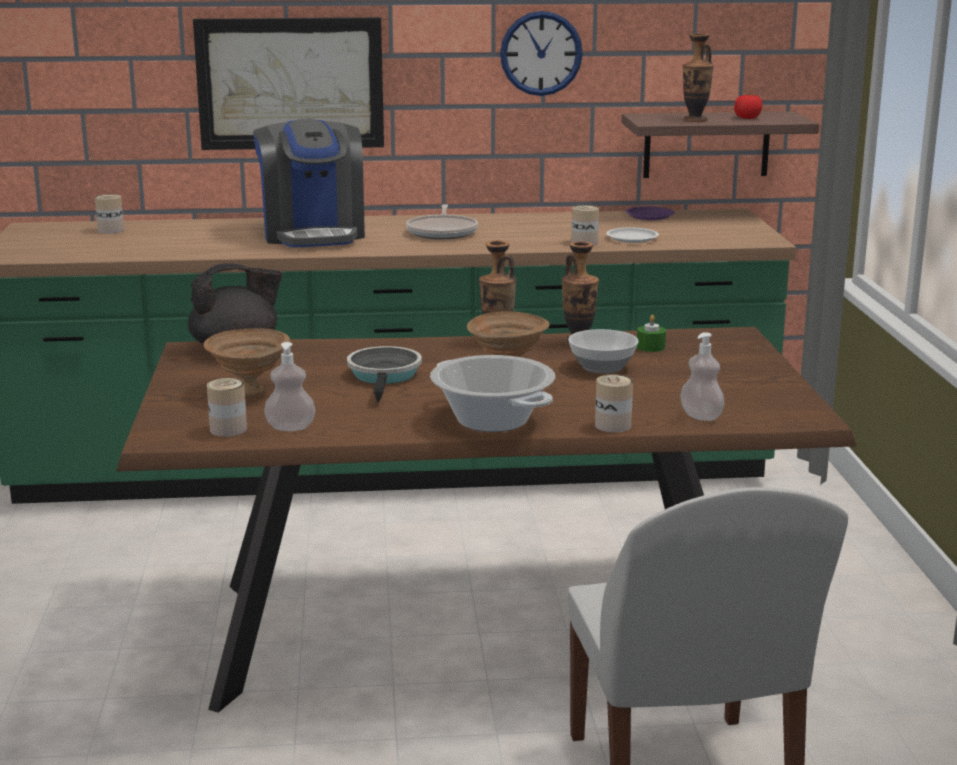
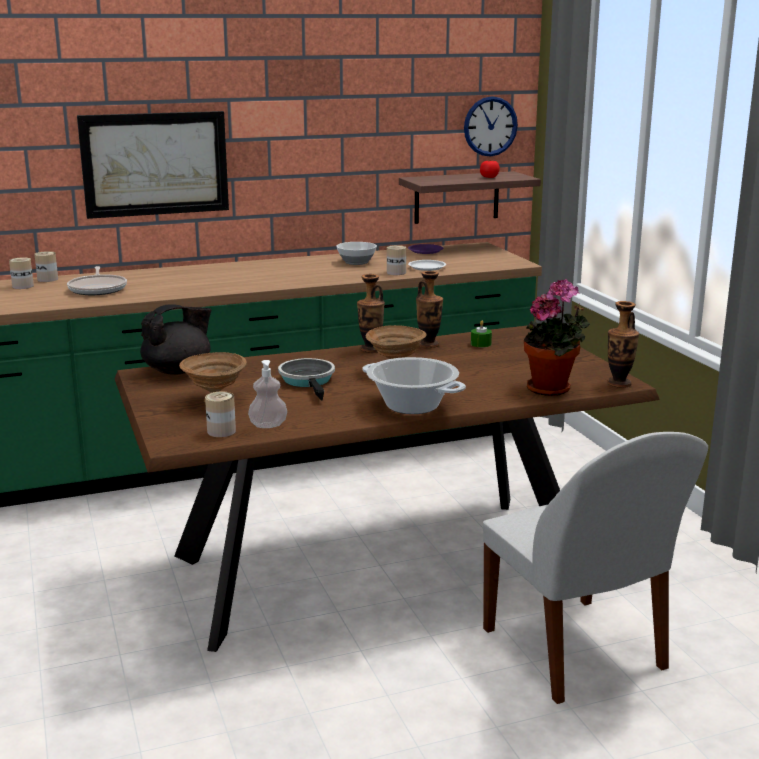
camera: 15 degrees left, 0 degrees up
(313, 234) = (189, 279): coffee machine -> none
(442, 232) = (286, 271): frying pan -> frying pan (98, 289)
(541, 53) = (340, 135): wall clock -> wall clock (490, 126)
(603, 367) = (459, 361): bowl -> bowl (357, 262)
(613, 426) = (498, 401): can -> can (47, 279)
(695, 120) = (456, 180): vase -> vase (619, 384)
(701, 416) = (552, 389): soap dispenser -> potted plant

